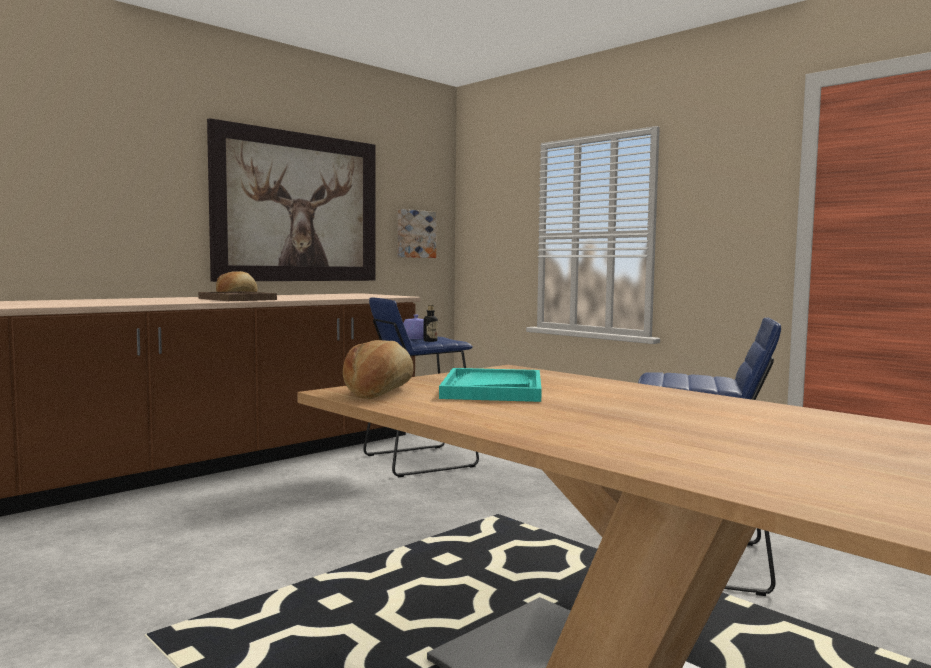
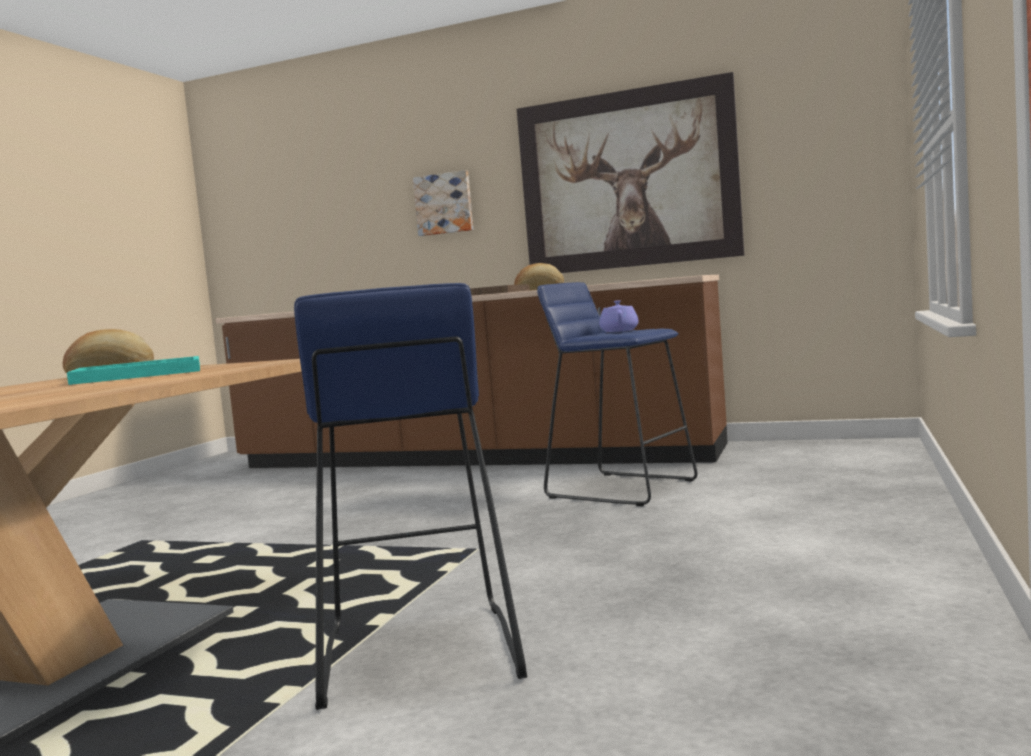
camera: 65 degrees right, 0 degrees up
(415, 234) = (820, 180): picture -> picture (444, 204)
(430, 341) = (602, 334): bottle -> none

